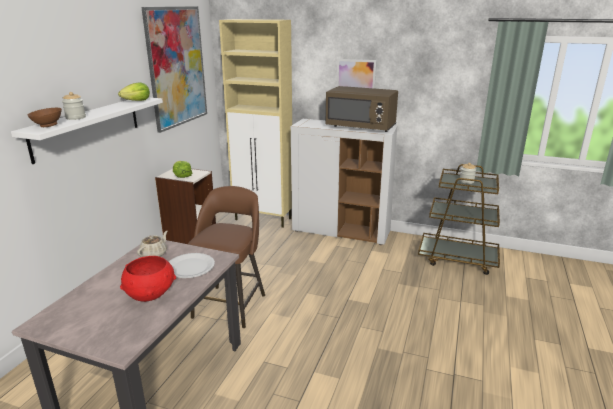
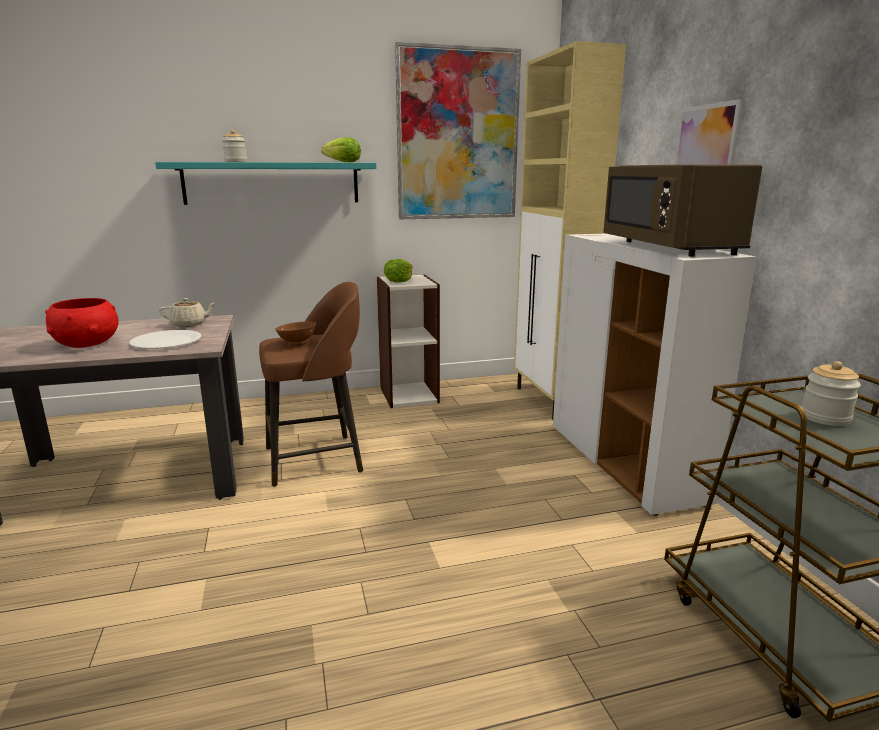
camera: 55 degrees right, 5 degrees down
(47, 125) = (192, 161): brown bowl -> brown bowl (297, 343)
(88, 127) = (272, 183): white shelf -> turquoise shelf

